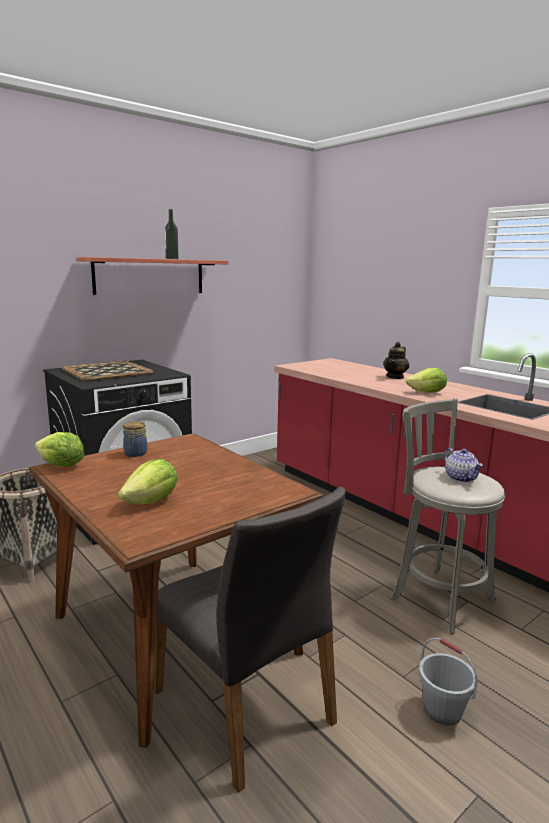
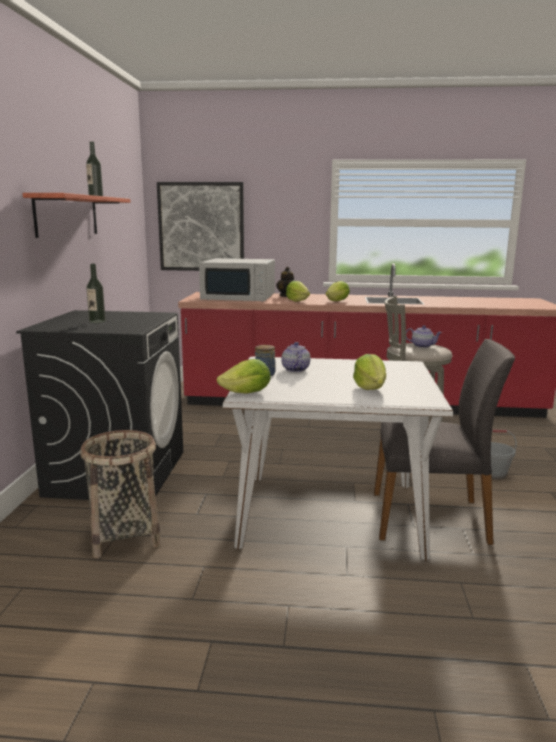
camera: 45 degrees left, 0 degrees up
(108, 371) = (97, 321): tray -> bottle
(172, 457) = (295, 369): none -> teapot
(173, 633) = (329, 514): brown dining table -> white dining table
(342, 370) = (239, 297): none -> white microwave
(351, 290) = (201, 227): none -> picture
(382, 384) = (297, 301): none -> lettuce

